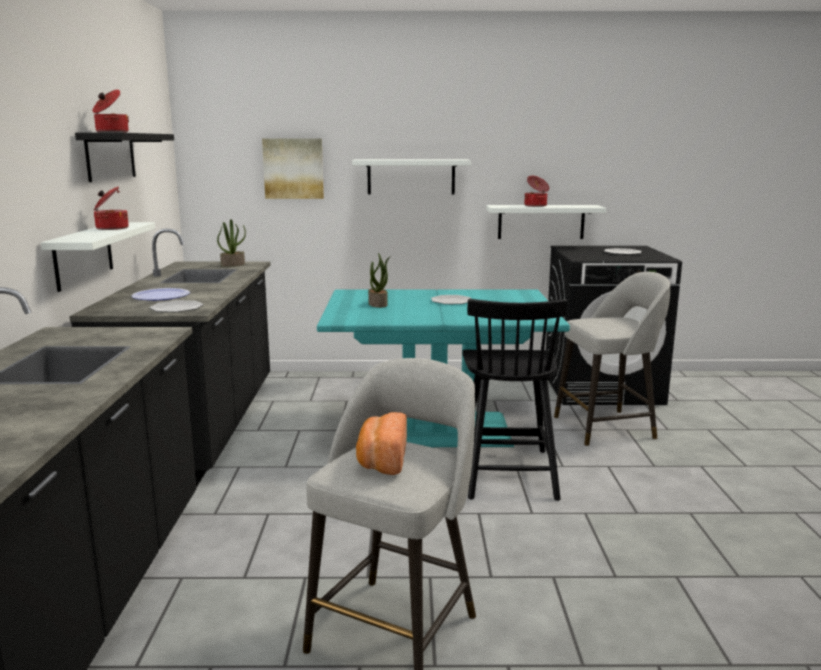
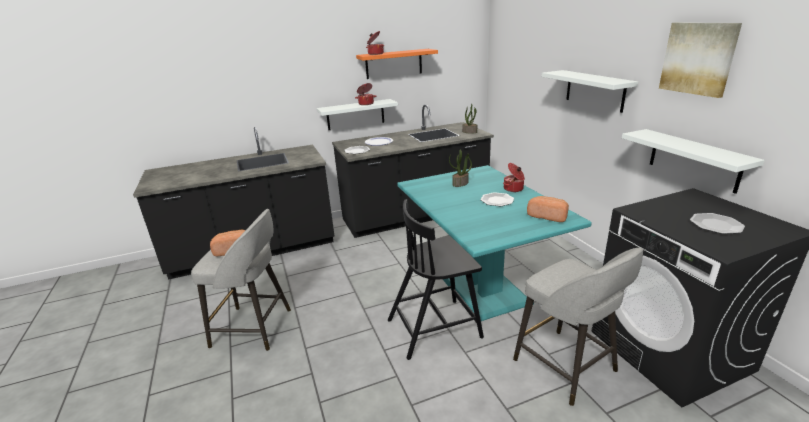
camera: 70 degrees right, 10 degrees up
(110, 156) = (394, 64): black shelf -> orange shelf
(293, 168) = (532, 72): picture -> picture (698, 58)
(513, 295) = (548, 216): none -> bread
(536, 206) = (678, 142): cooking pot -> cooking pot (513, 189)

